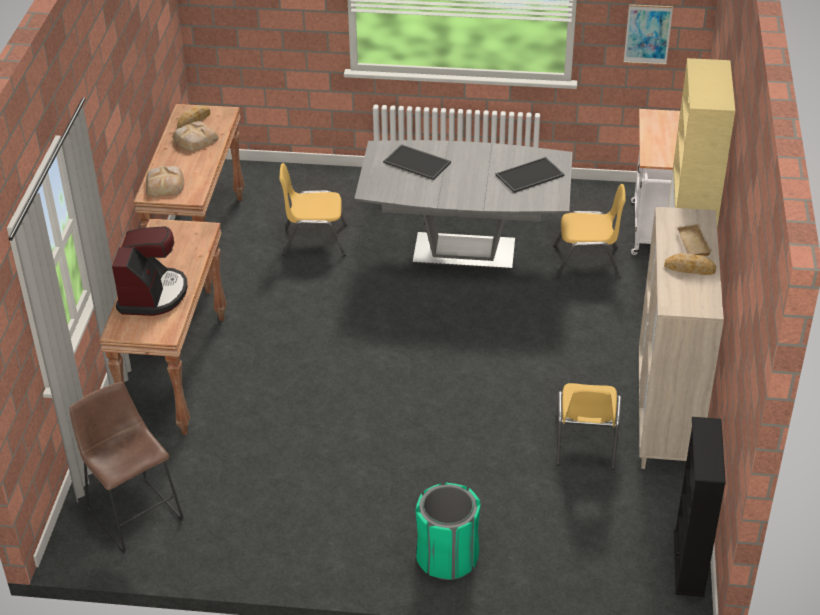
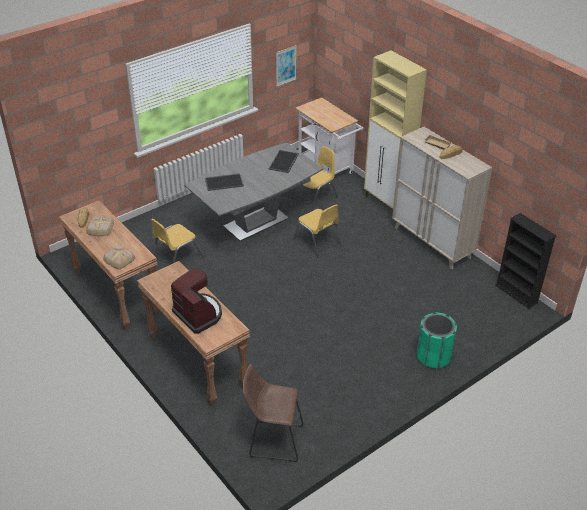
camera: 45 degrees left, 0 degrees up
(585, 441) = (417, 272): yellow chair -> yellow chair (317, 242)

